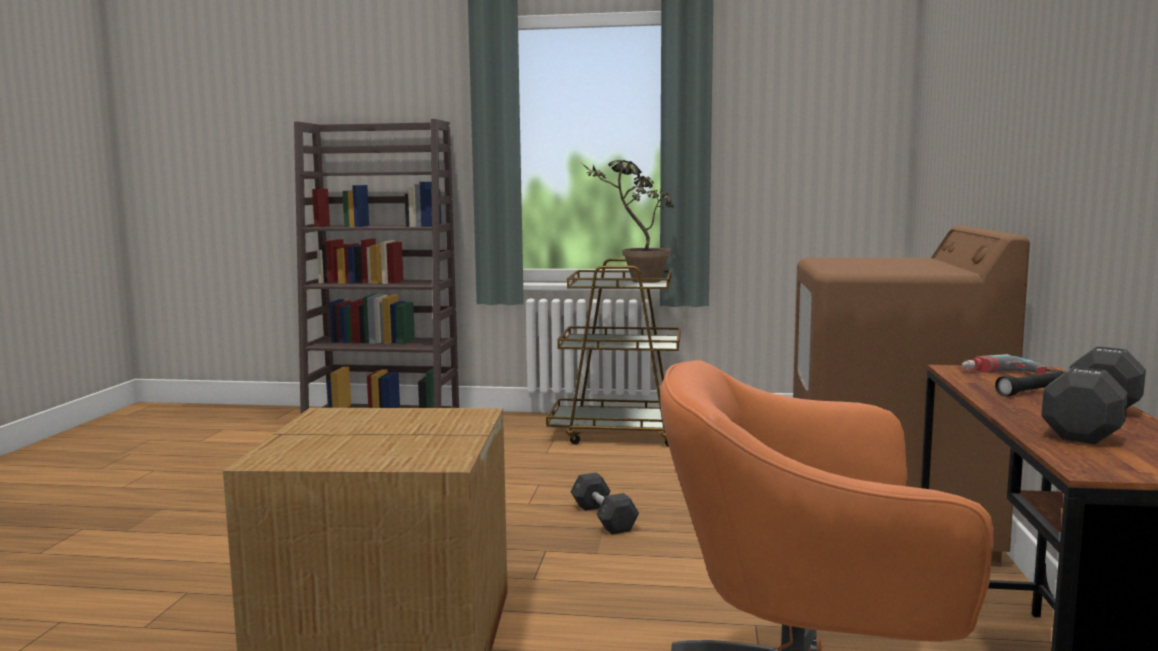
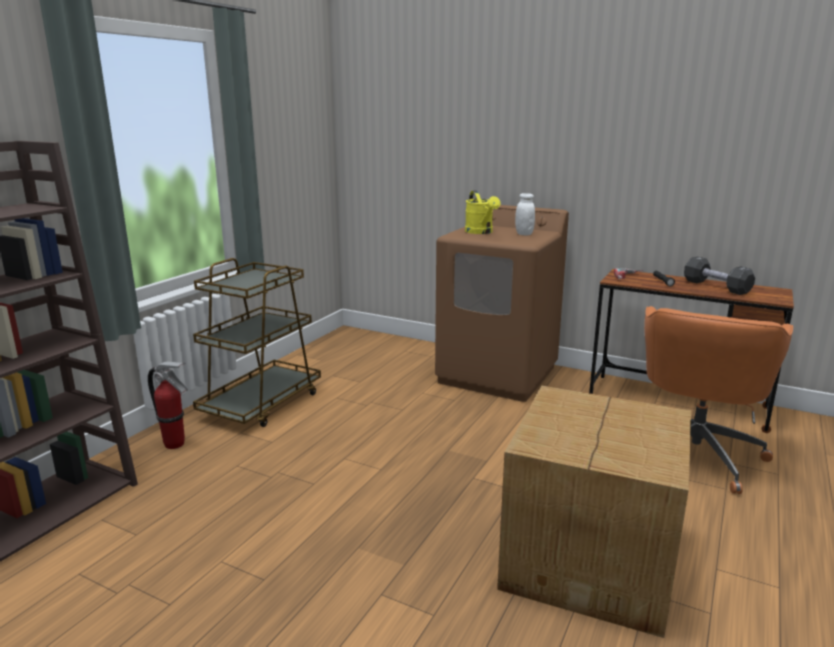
camera: 70 degrees left, 10 degrees up
(510, 425) = (175, 444): none -> fire extinguisher
(603, 518) = (430, 446): grey dumbbell -> none
(635, 281) = (252, 277): potted plant -> none
(872, 261) = (481, 232): none -> yellow watering can
(908, 268) = (524, 234): none -> white jar

